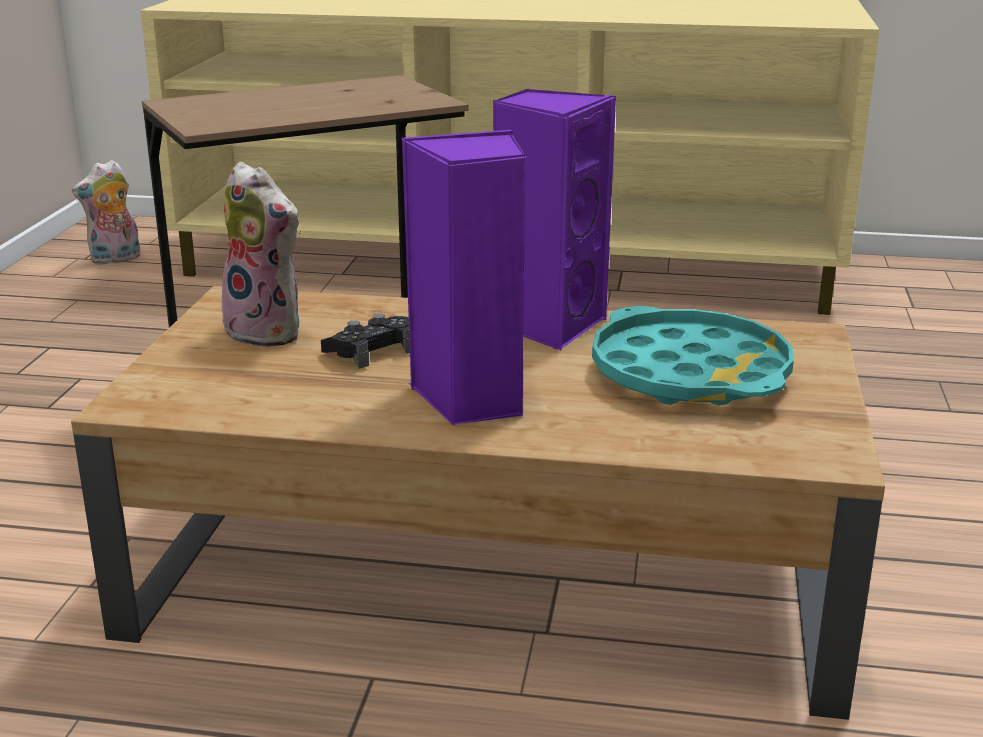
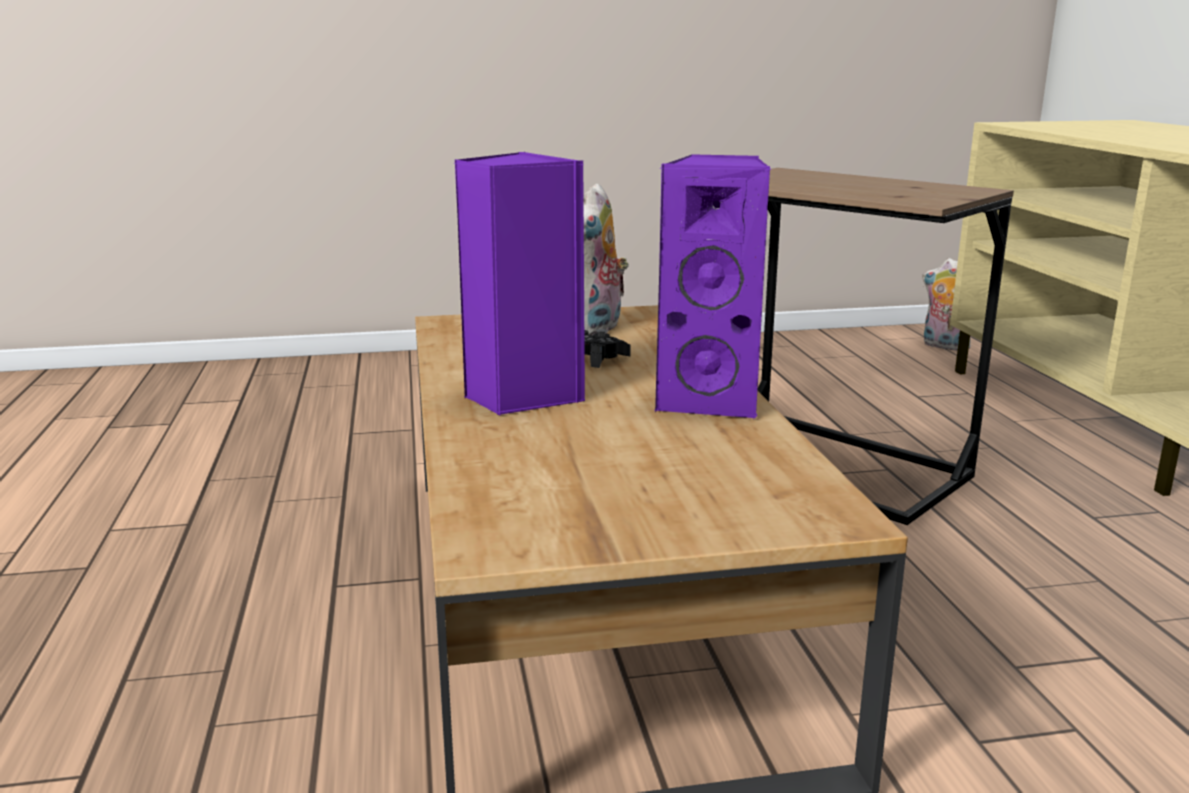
camera: 70 degrees right, 5 degrees down
(690, 373) = (651, 466): turquoise tray -> none

